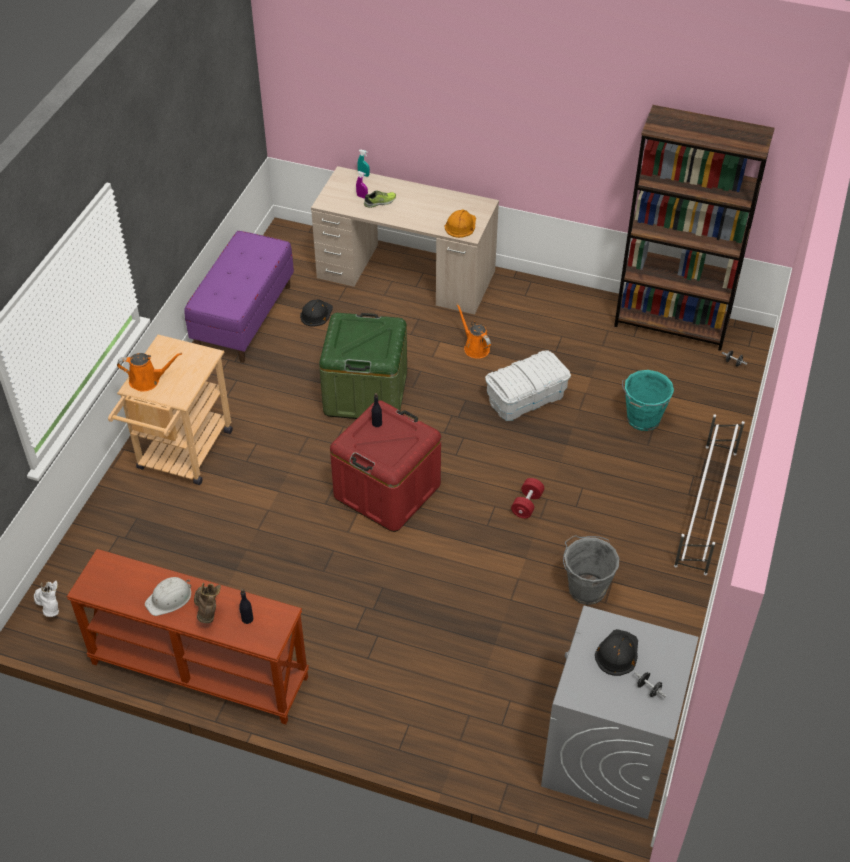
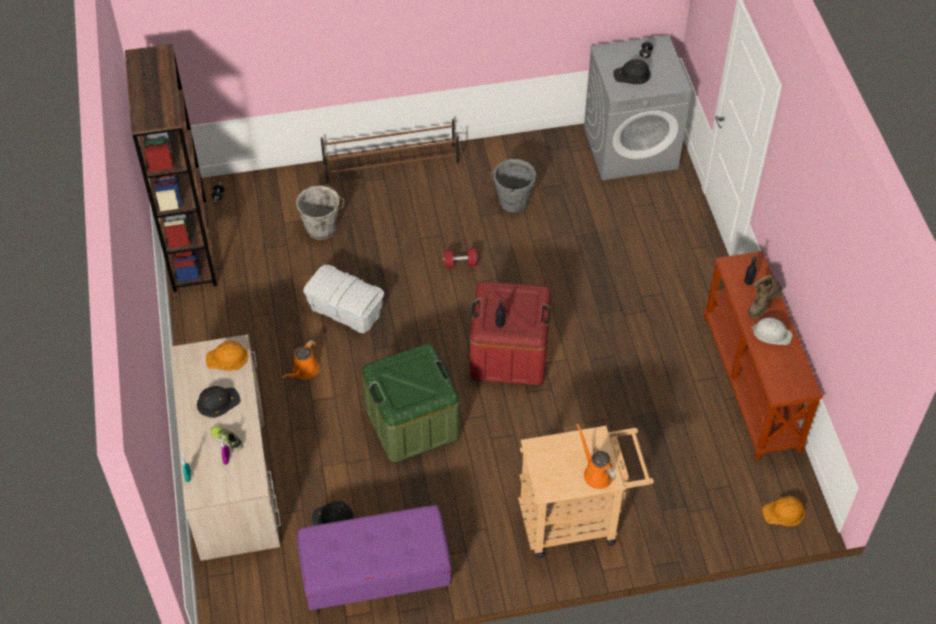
camera: 120 degrees left, 5 degrees up
(50, 608) = (784, 512): white boot -> orange hard hat
(420, 208) = (217, 402): none -> black hard hat
(642, 420) = (322, 229): turquoise bucket -> grey bucket
(705, 508) = (392, 165): white shoe rack -> brown shoe rack

